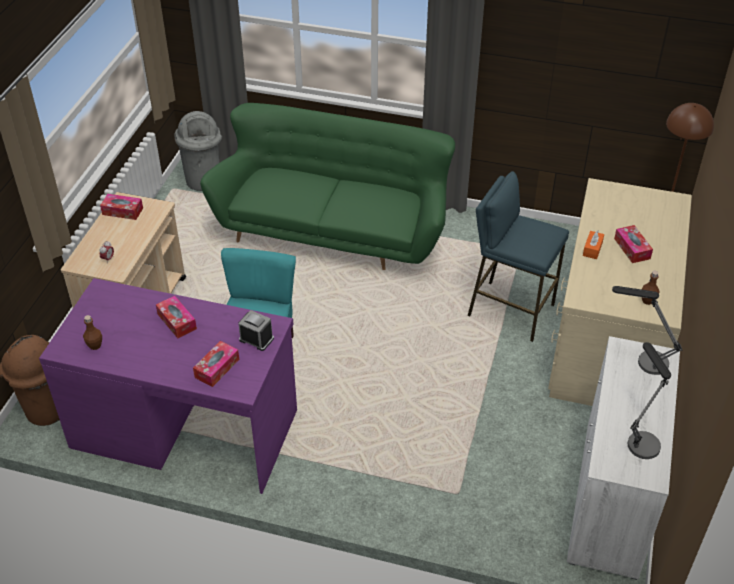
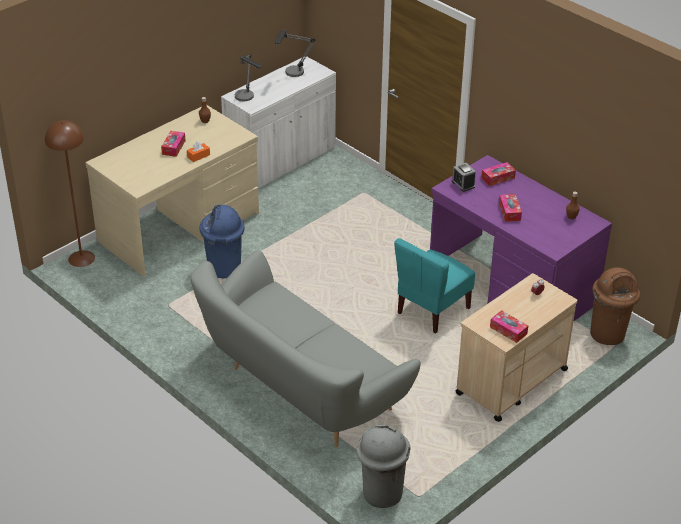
camera: 150 degrees left, 5 degrees down
(334, 231) = (298, 384): green sofa -> grey sofa
(510, 310) = (224, 269): blue stool -> blue trash can

